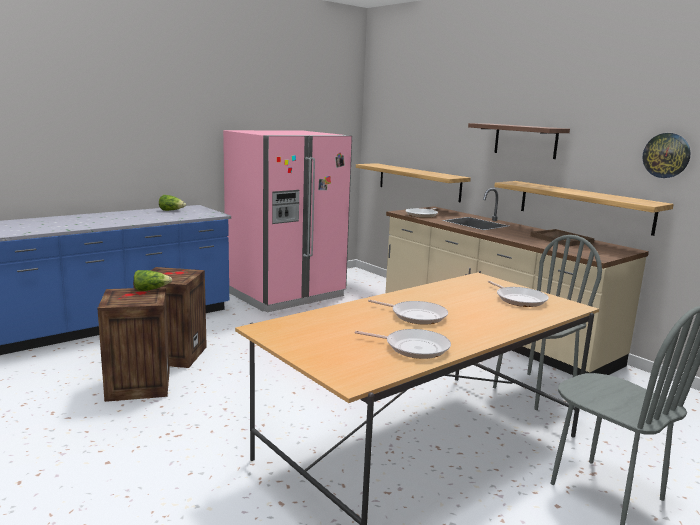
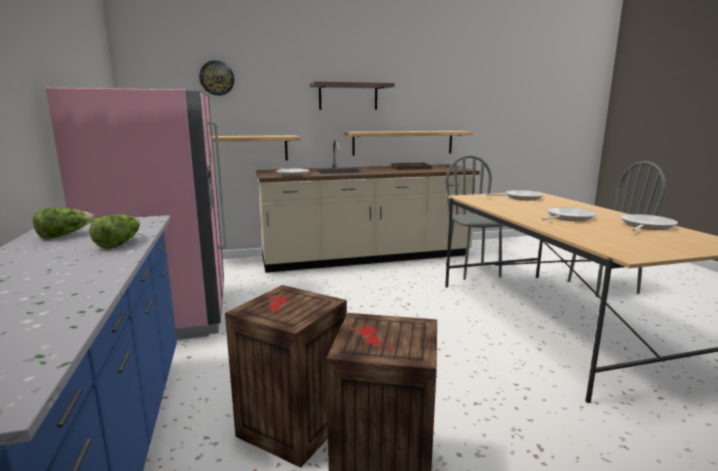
camera: 65 degrees left, 0 degrees up
(151, 290) = (358, 322): lettuce -> lettuce (119, 244)
(666, 155) = (452, 99): wall clock -> wall clock (217, 78)

